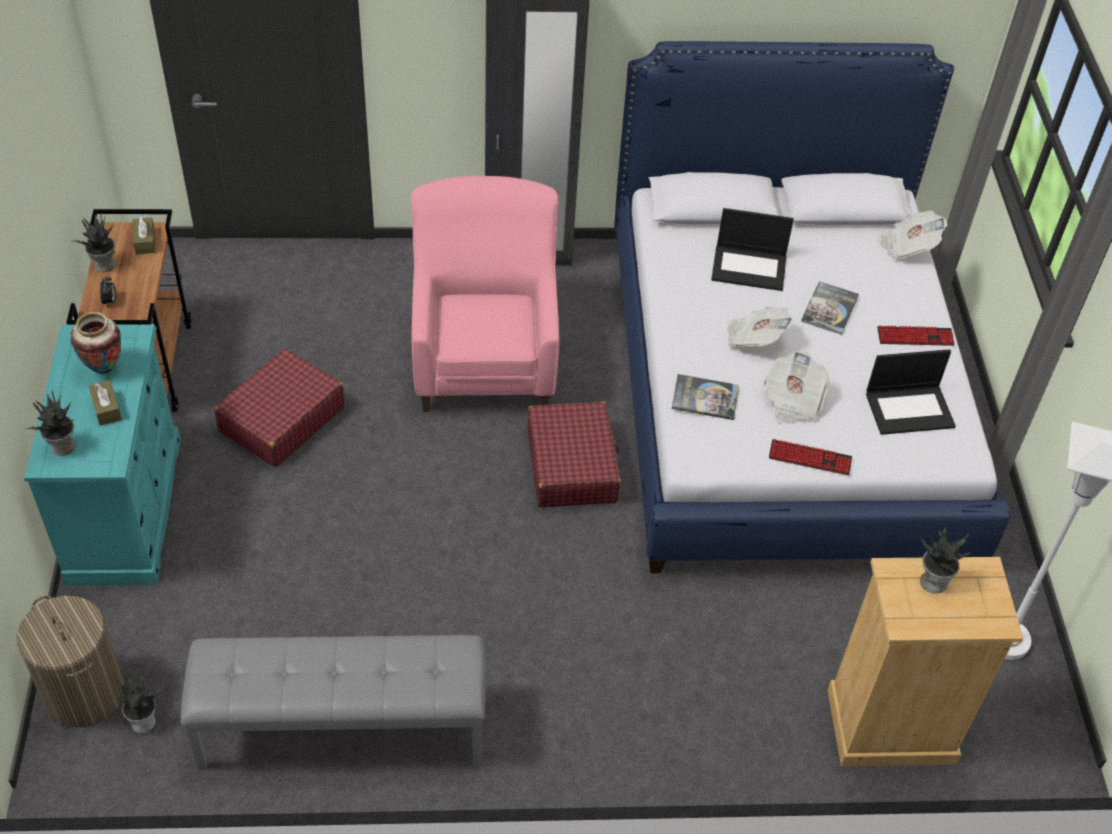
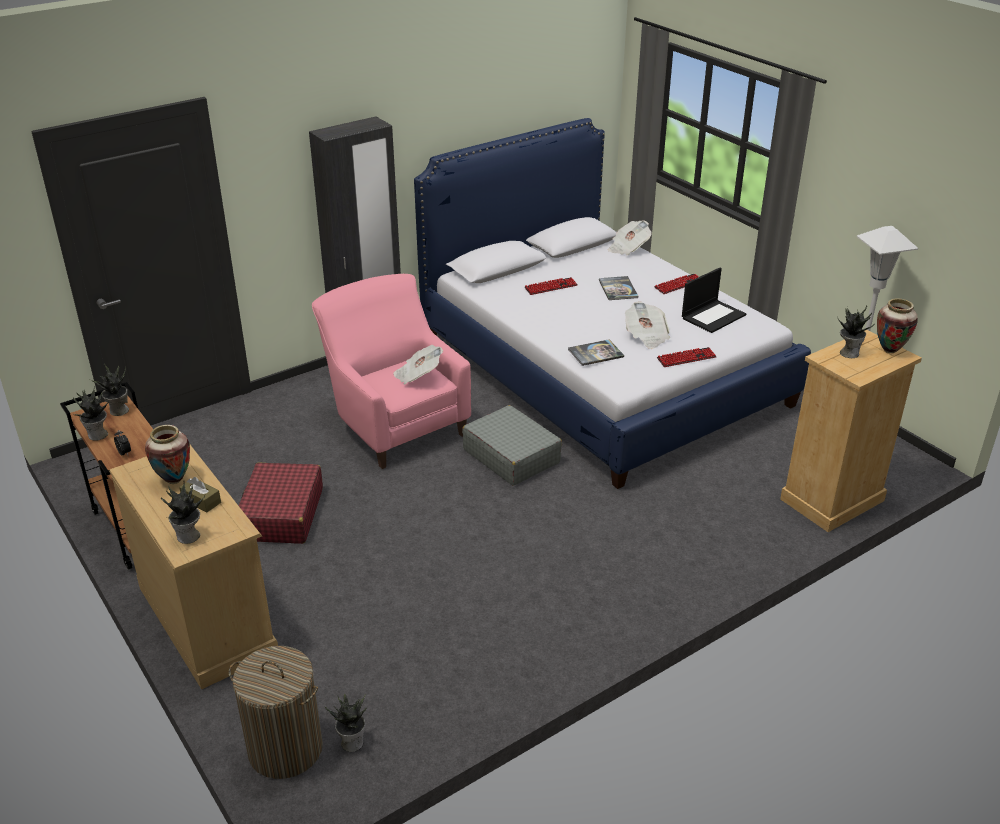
camera: 30 degrees left, 15 degrees down
(125, 509) = (207, 619): turquoise dresser -> beige dresser
(145, 241) = (118, 411): brown tissue box -> potted plant
(342, 731) = (507, 671): grey bench -> none
(572, 465) = (511, 456): red suitcase -> grey suitcase
(750, 267) = (551, 287): laptop -> keyboard
(754, 338) = (591, 317): newspaper -> newspaper (418, 375)
(993, 604) = (889, 350): none -> vase

